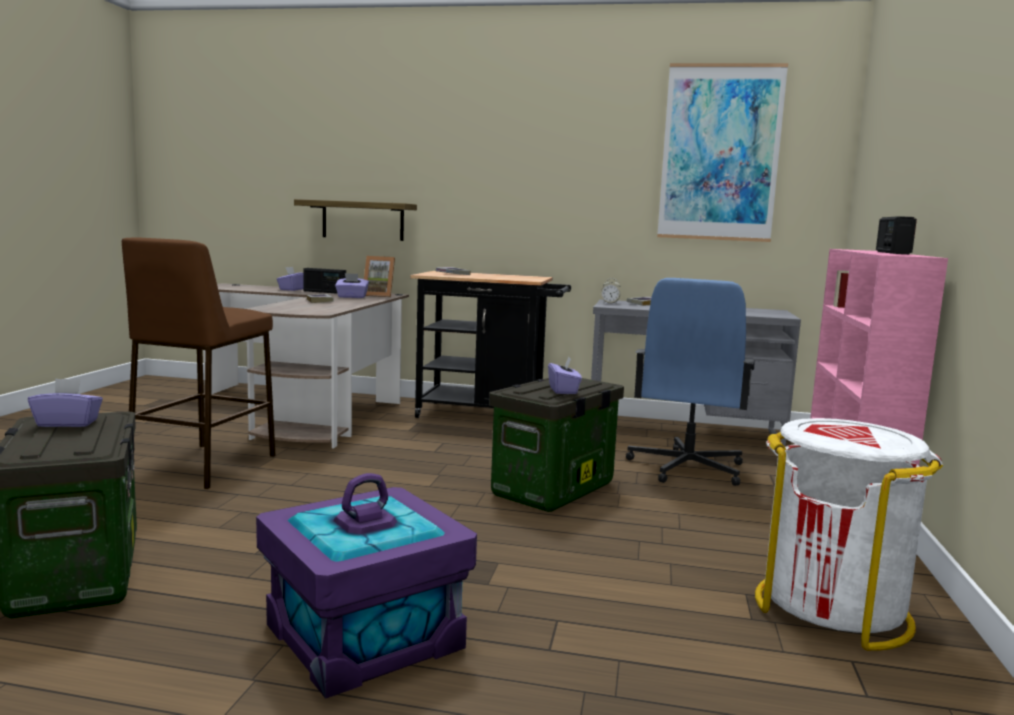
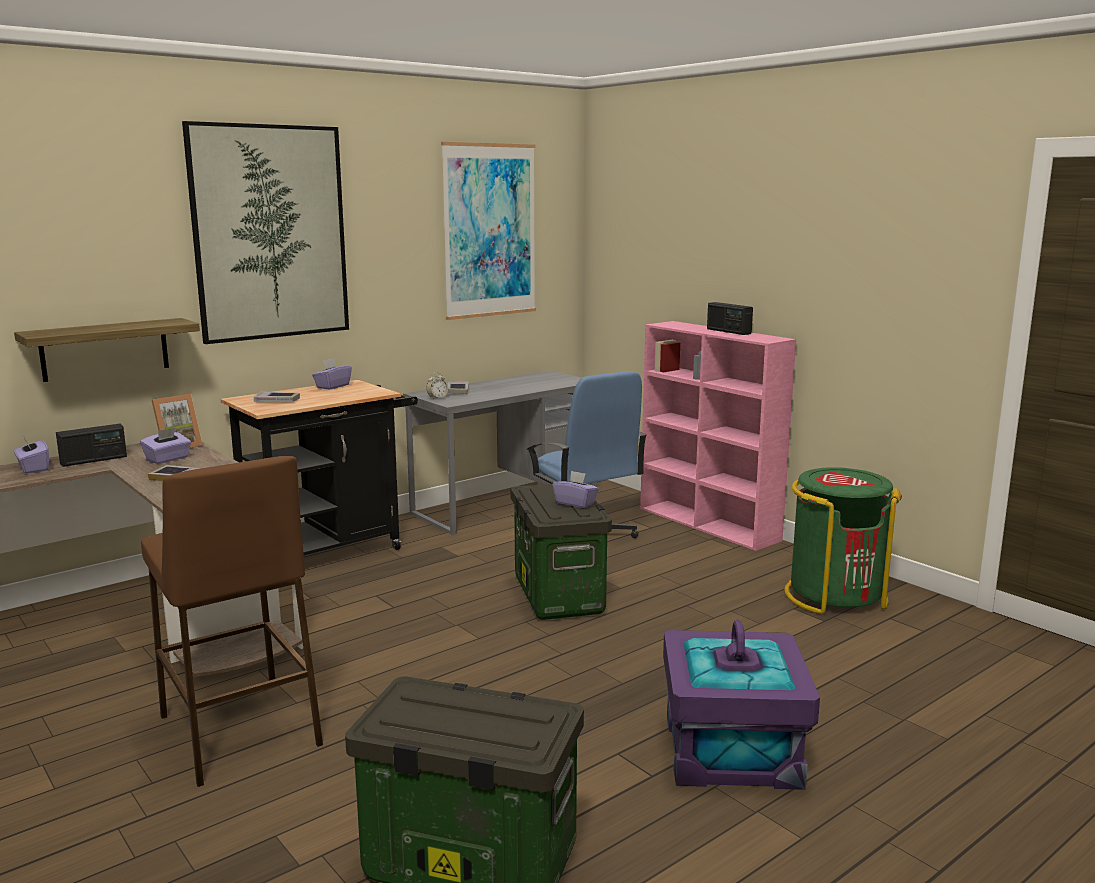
camera: 50 degrees left, 5 degrees up
(68, 423) = (428, 711): purple tissue box -> purple tissue box (332, 386)
(493, 143) = (270, 233): none -> picture
(832, 610) = (834, 596): white trash can -> green trash can

